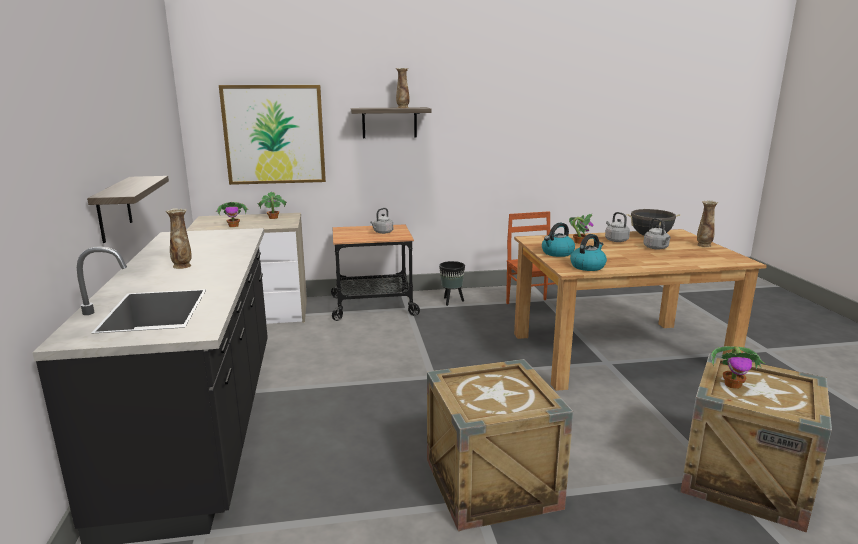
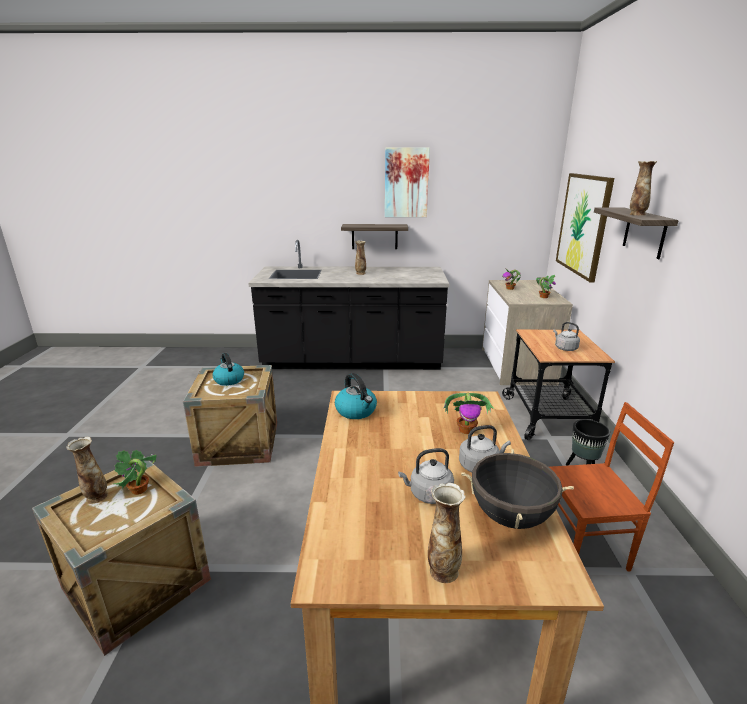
camera: 100 degrees right, 5 degrees up
(117, 107) = (406, 183): none -> picture
(557, 253) = (414, 403): kettle -> kettle (228, 380)
(769, 403) = (96, 497): none -> vase

